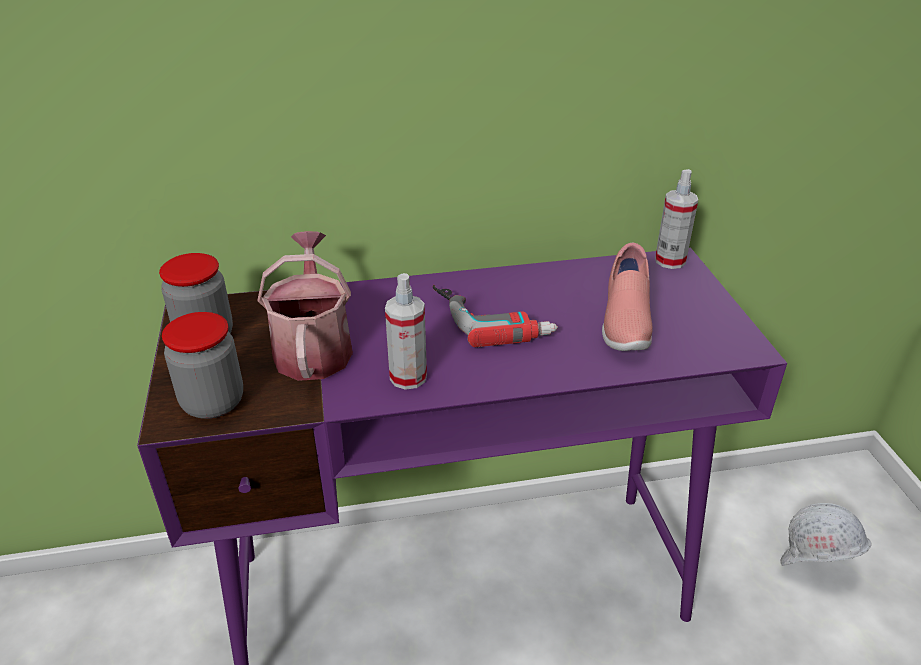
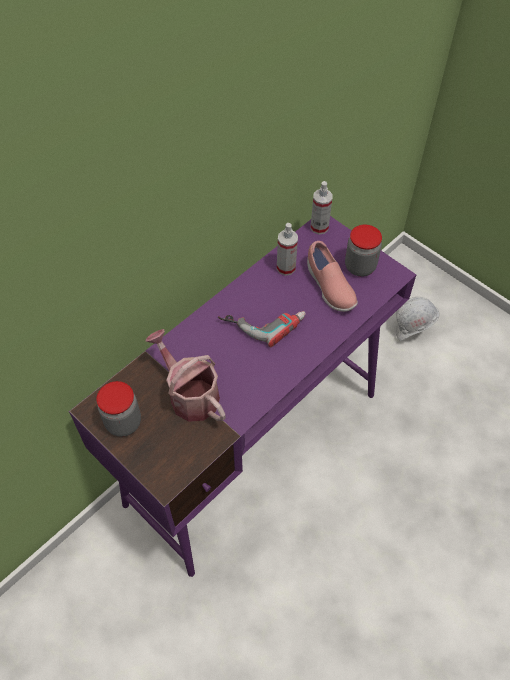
camera: 35 degrees left, 20 degrees up
(213, 403) = (175, 460): jar -> jar (360, 267)
(408, 377) = (256, 385): spray bottle -> spray bottle (286, 268)

